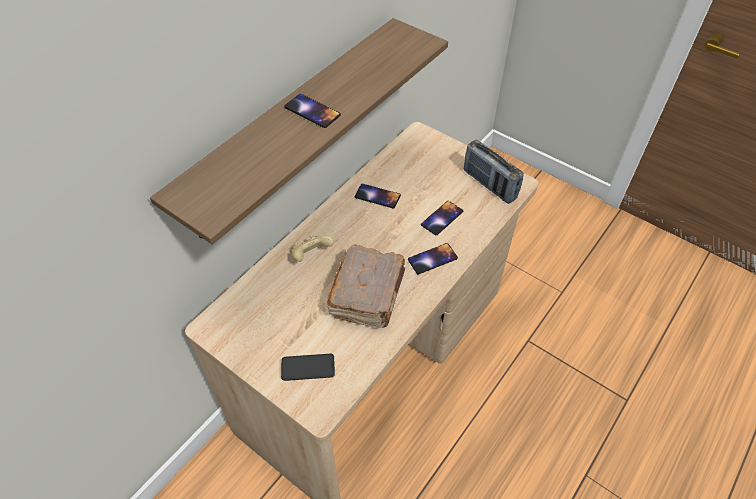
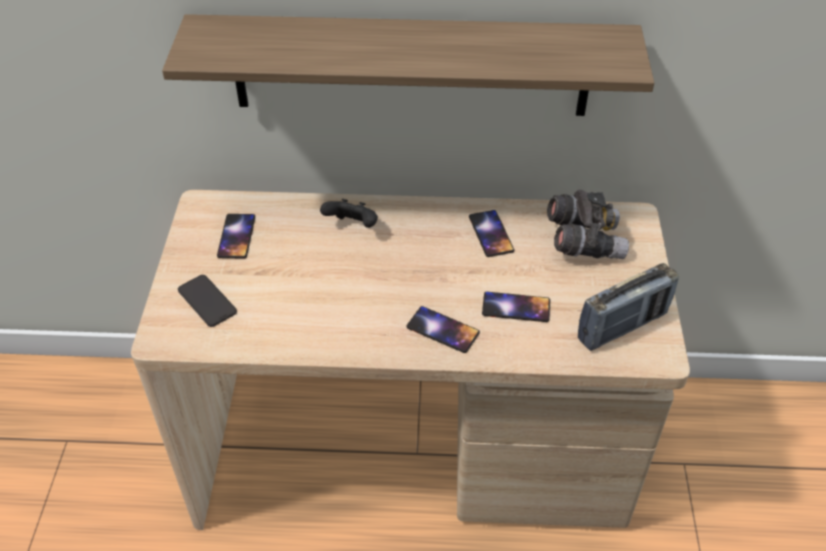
camera: 55 degrees right, 5 degrees down
(311, 255) = (353, 227): beige game controller -> black game controller
(312, 111) = (402, 44): phone -> phone (236, 236)
(368, 294) = (341, 299): brown book -> none
(418, 163) = (583, 241): none -> grey binoculars
(489, 185) = (622, 326): radio -> radio turned 135 degrees counterclockwise

